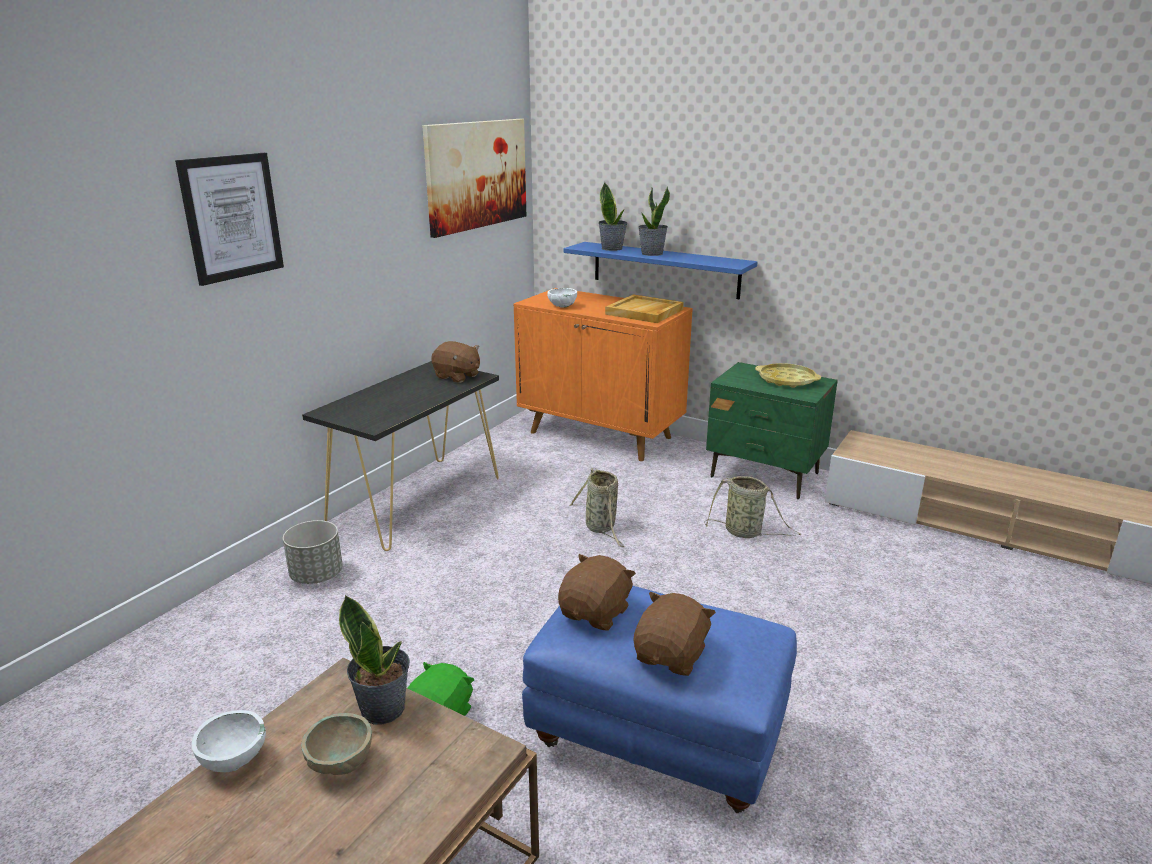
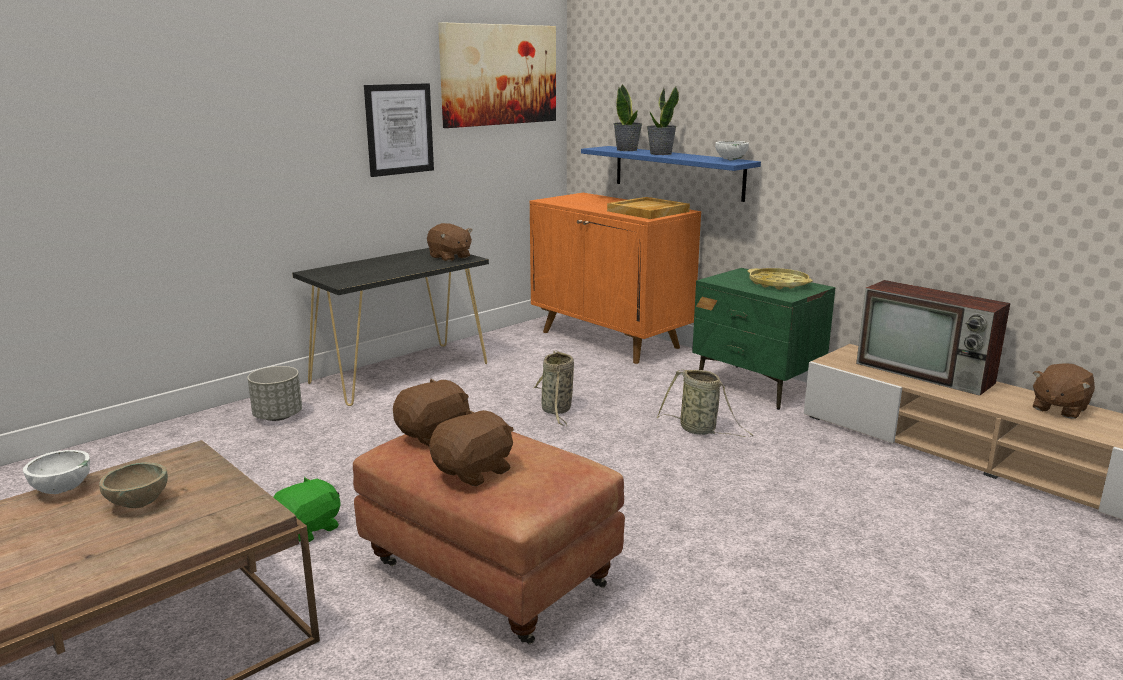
camera: 15 degrees right, 5 degrees down
(232, 217) = (232, 84): picture -> picture (399, 129)
(383, 708) = (203, 475): potted plant -> none
(562, 307) = (572, 204): white bowl -> white bowl (730, 160)
(656, 742) = (487, 578): blue ottoman -> brown ottoman
(934, 457) = (926, 373): none -> television
(1058, 484) = (1058, 408): none -> brown plush toy

